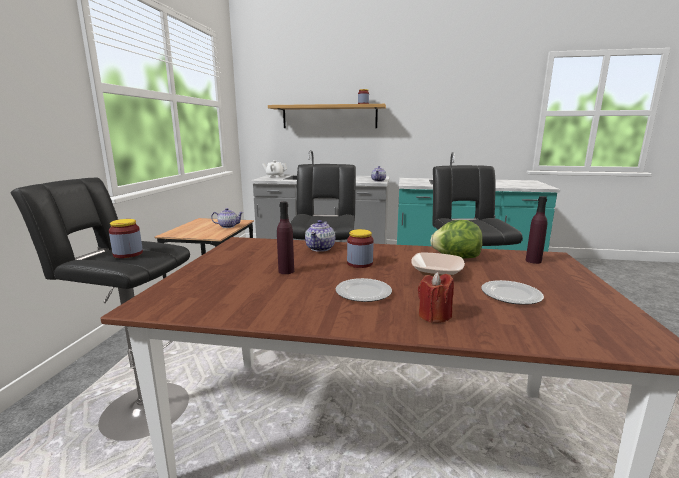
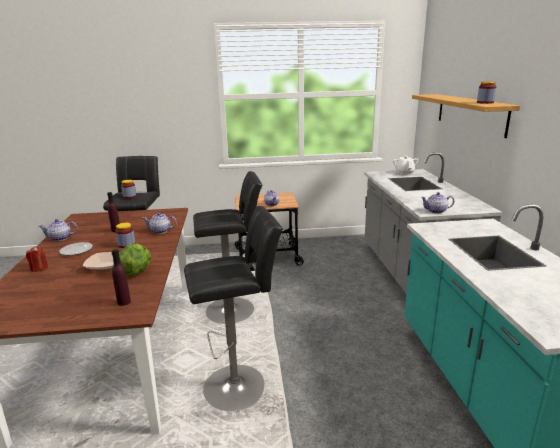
camera: 75 degrees right, 5 degrees up
(283, 312) = (60, 238): none -> teapot
(510, 295) = (56, 288): plate -> none

